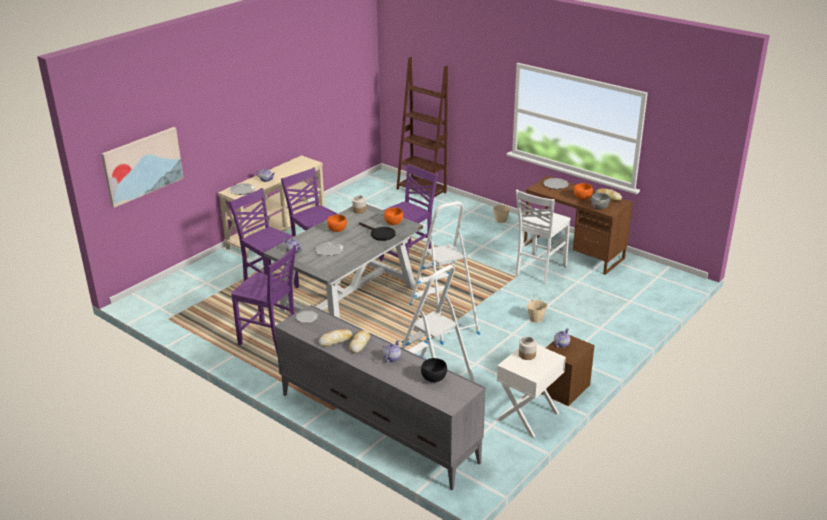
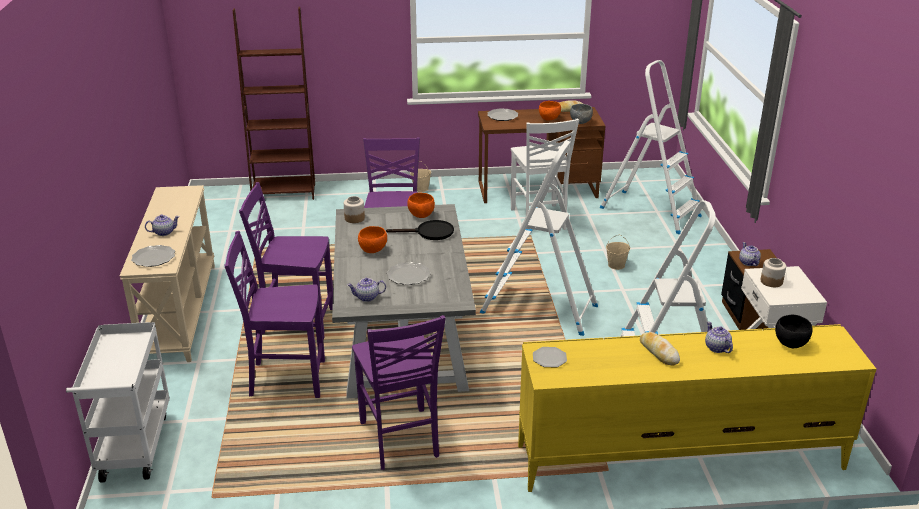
camera: 45 degrees left, 0 degrees up
(142, 166) = (56, 261): picture -> none
(172, 284) = (135, 449): none -> white cart
(270, 340) = (400, 440): purple chair -> purple chair turned 90 degrees clockwise
(335, 340) = (630, 364): bread -> none
(376, 427) = (678, 458): grey cabinet -> yellow cabinet
(624, 299) = (650, 212): none -> white step ladder

